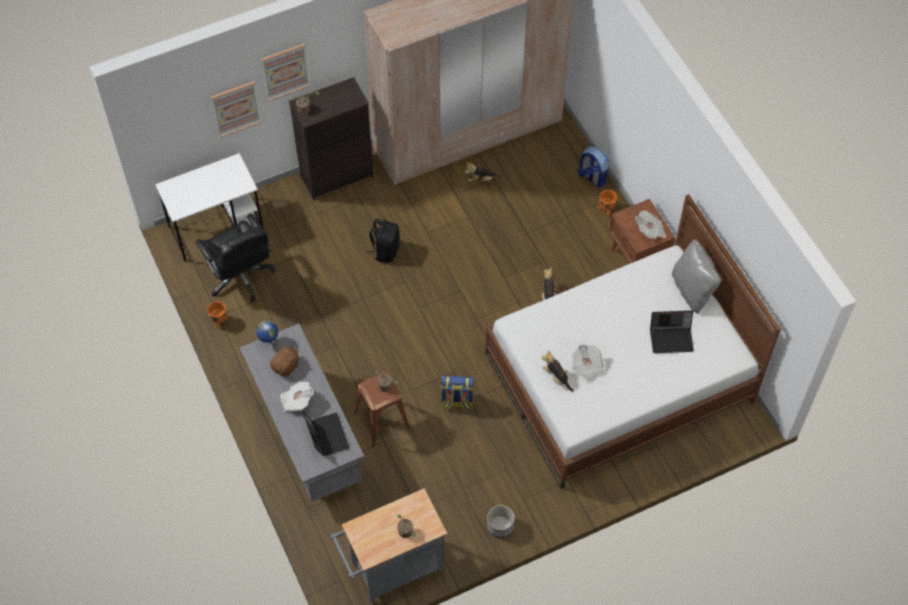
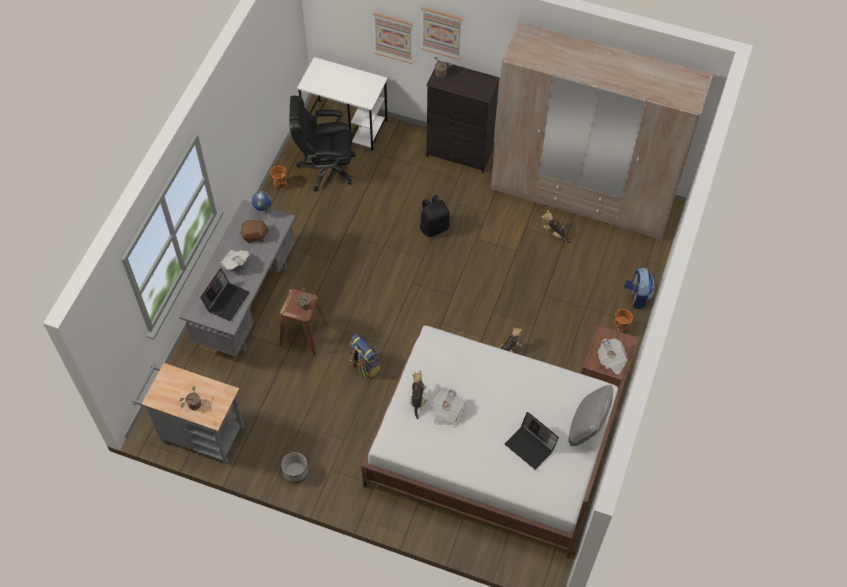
camera: 45 degrees right, 0 degrees up
(241, 276) = (325, 168): black office chair -> black office chair turned 75 degrees clockwise

